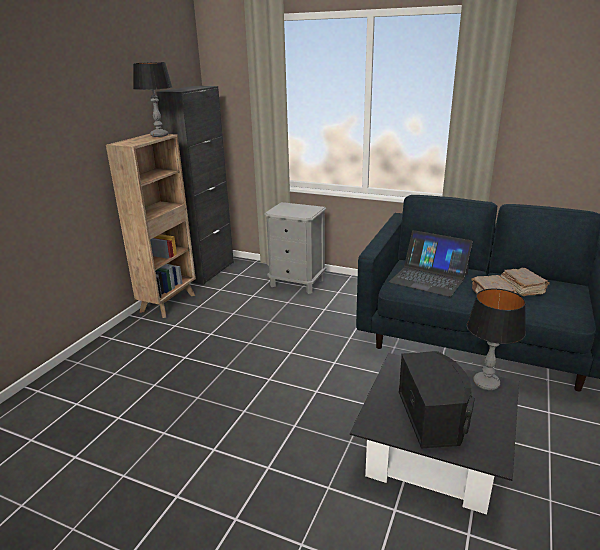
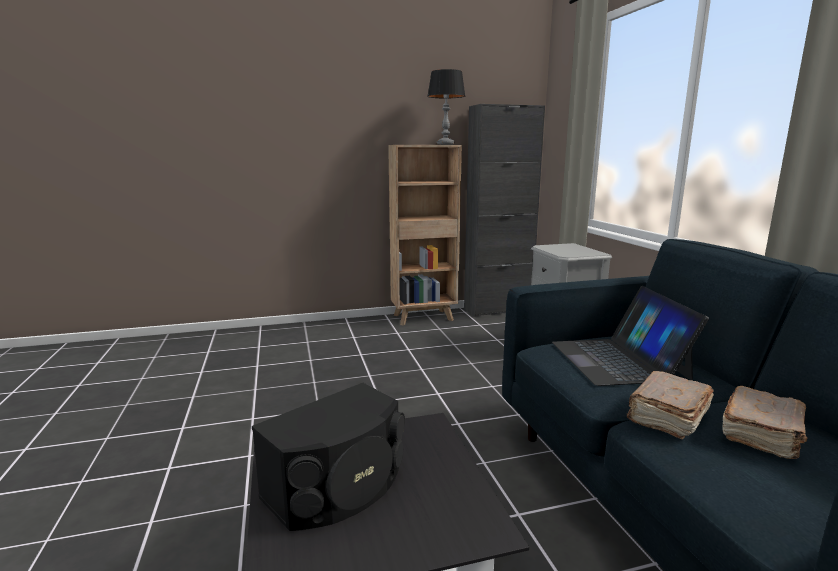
camera: 50 degrees right, 10 degrees down
(486, 383) = (474, 511): table lamp -> none

